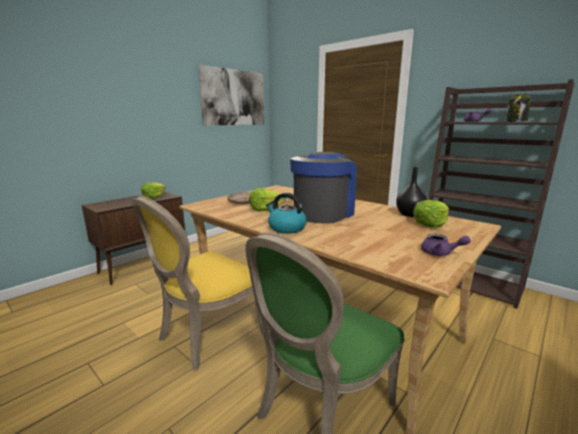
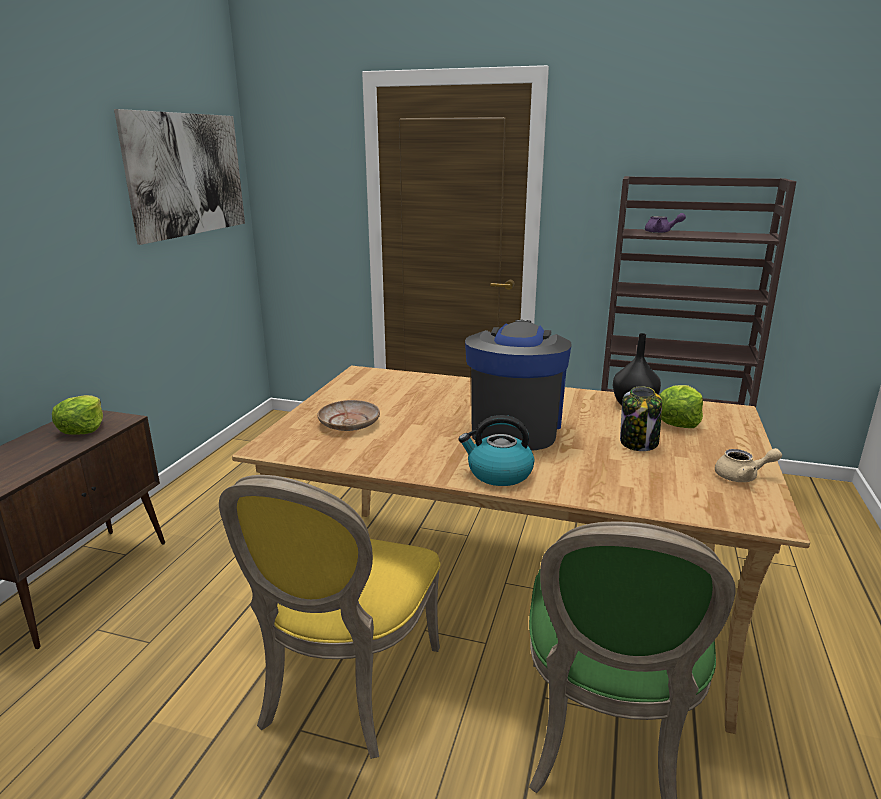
camera: 25 degrees left, 5 degrees up
(265, 209) = (411, 434): lettuce -> none
(440, 253) = (742, 476): purple teapot -> beige teapot
(516, 122) = (719, 234): jar -> jar (639, 443)

